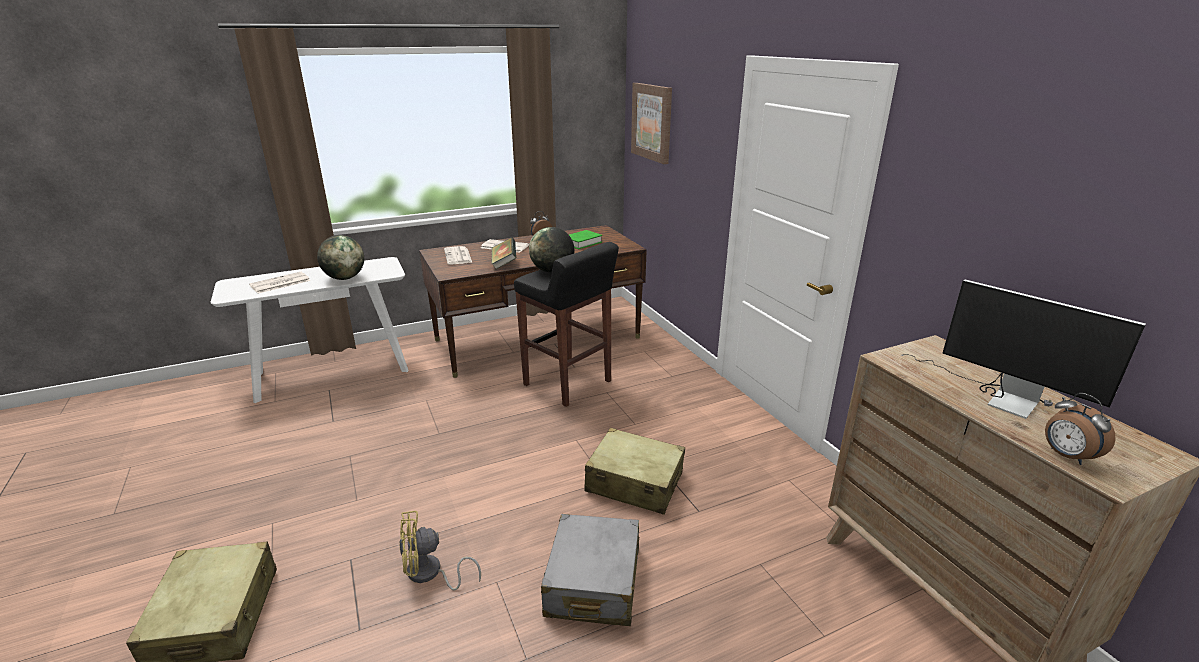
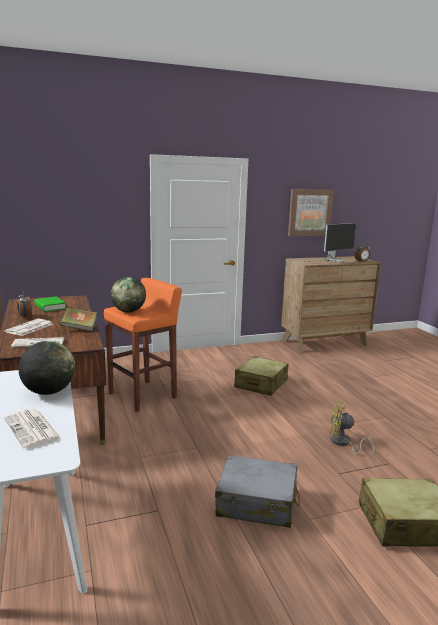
camera: 85 degrees left, 10 degrees down
(430, 574) = (343, 443): yellow fan -> yellow fan turned 120 degrees clockwise
(568, 384) = (143, 395): black stool -> orange stool
(593, 582) = (335, 399): grey suitcase -> grey suitcase (257, 502)
(652, 122) = (38, 204): picture -> picture (309, 212)

